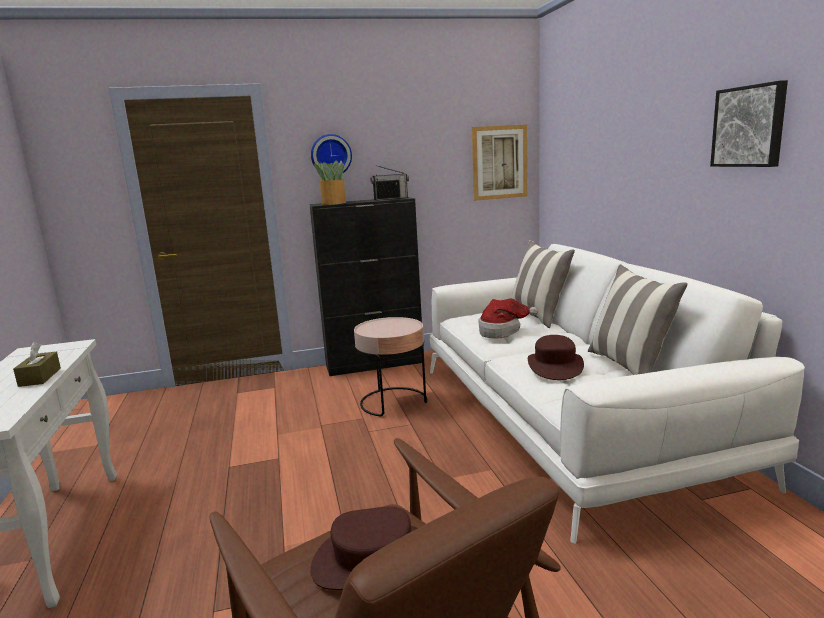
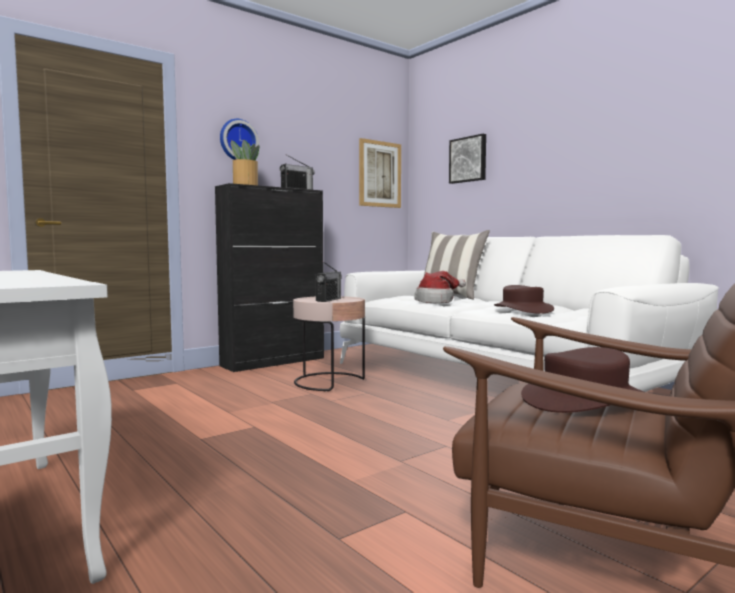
camera: 25 degrees left, 10 degrees down
(40, 377) = (35, 276): brown tissue box -> none
(390, 326) = (328, 300): none -> radio
(629, 366) = (577, 308): pillow -> none
(749, 126) = (643, 120): picture -> picture (468, 159)

